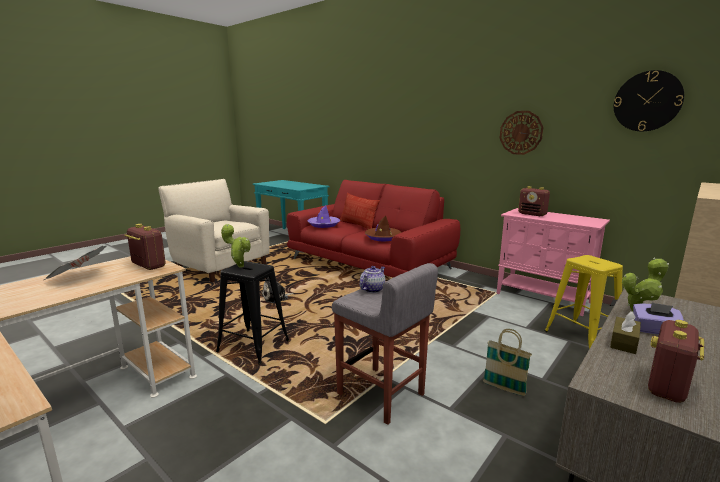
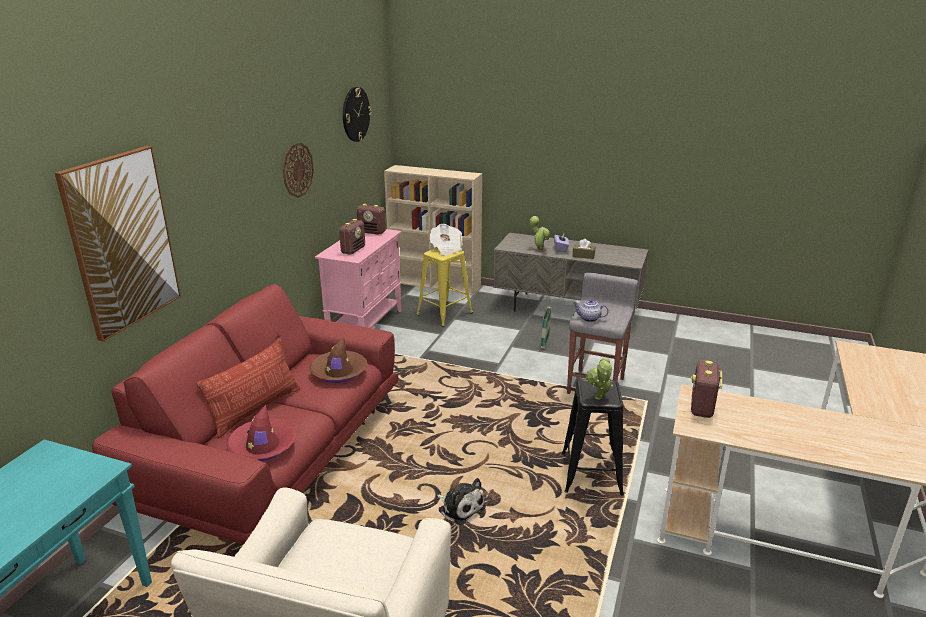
camera: 110 degrees left, 10 degrees up
(78, 277) = (770, 430): newspaper -> newspaper (446, 249)
(323, 225) = (262, 446): purple hat -> red hat
(376, 128) = (122, 241): none -> picture
(667, 387) = (619, 253): radio -> radio (372, 232)

